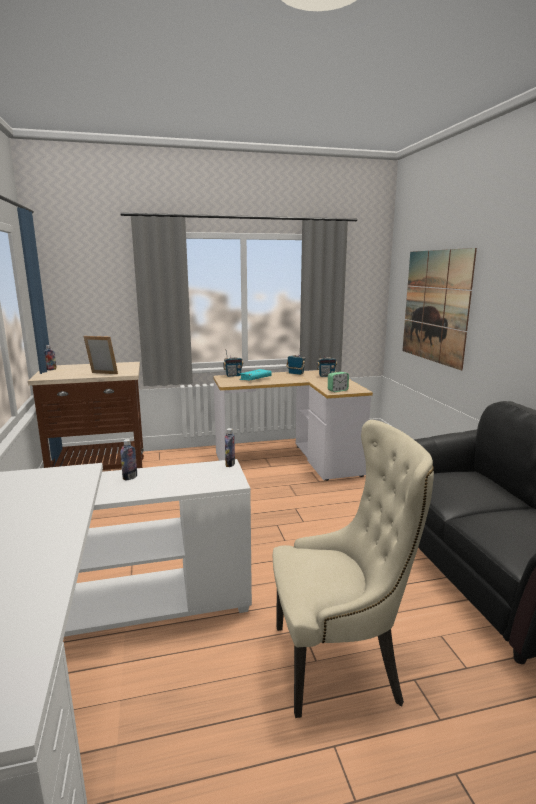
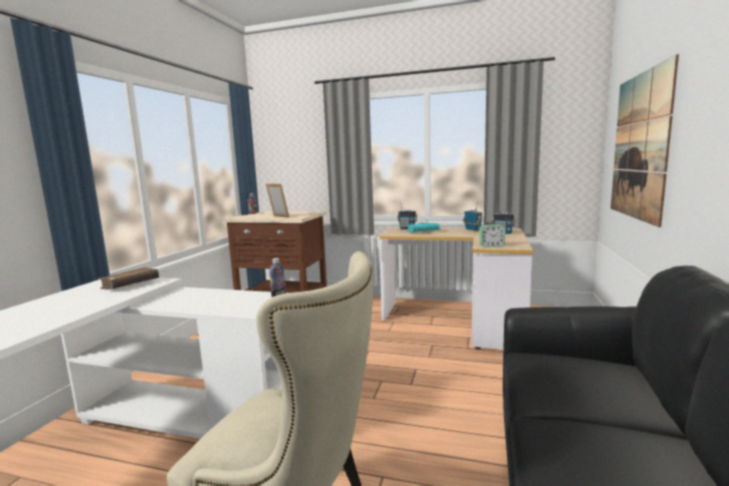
camera: 30 degrees right, 5 degrees down
(55, 479) = (130, 285): none -> brown book
(130, 477) = (189, 294): bottle -> none

